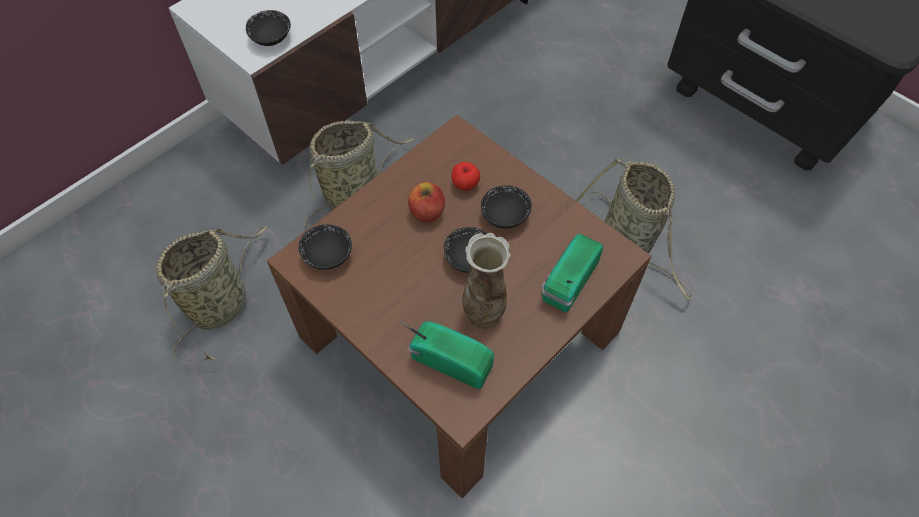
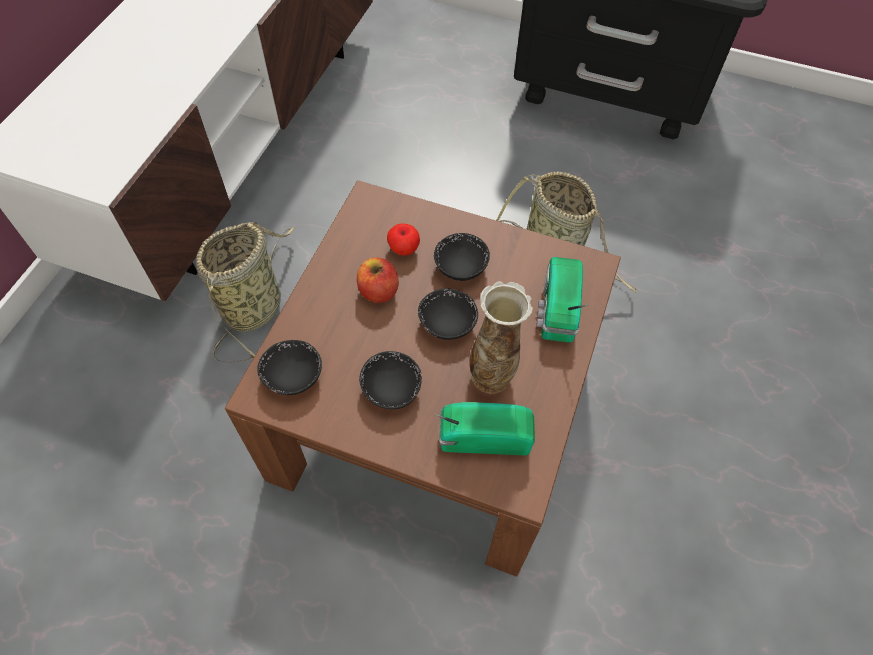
camera: 25 degrees left, 0 degrees up
(222, 303) = (157, 479): basket -> none
(271, 38) = (113, 158): black bowl -> black bowl (391, 389)

